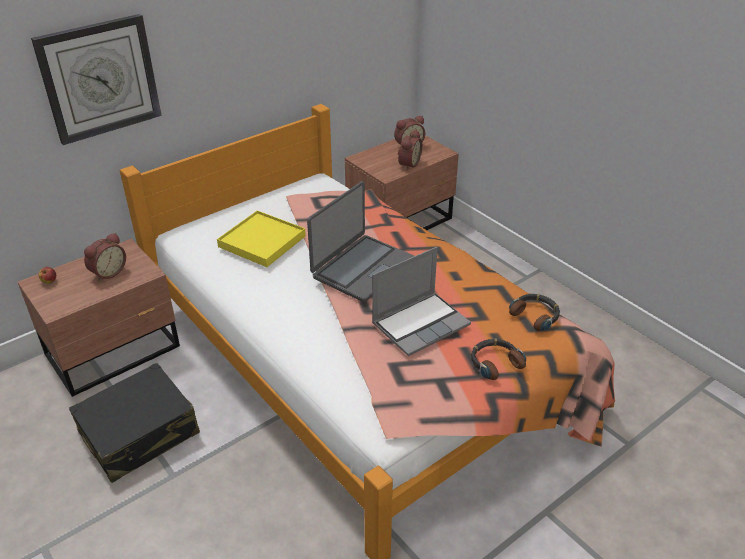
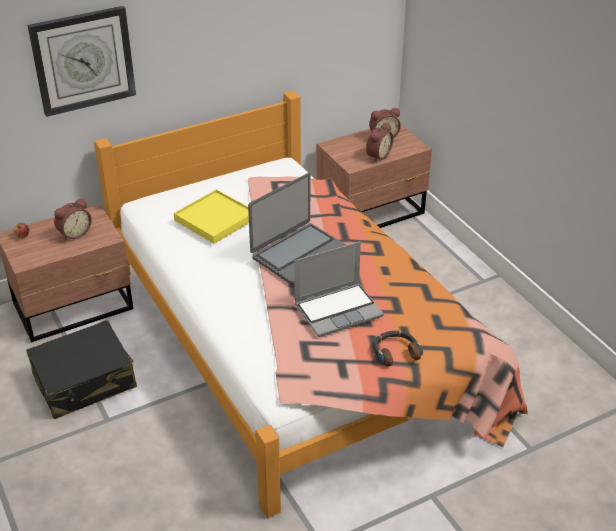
camera: 10 degrees right, 0 degrees up
(535, 315) = (448, 315): headphones -> none

